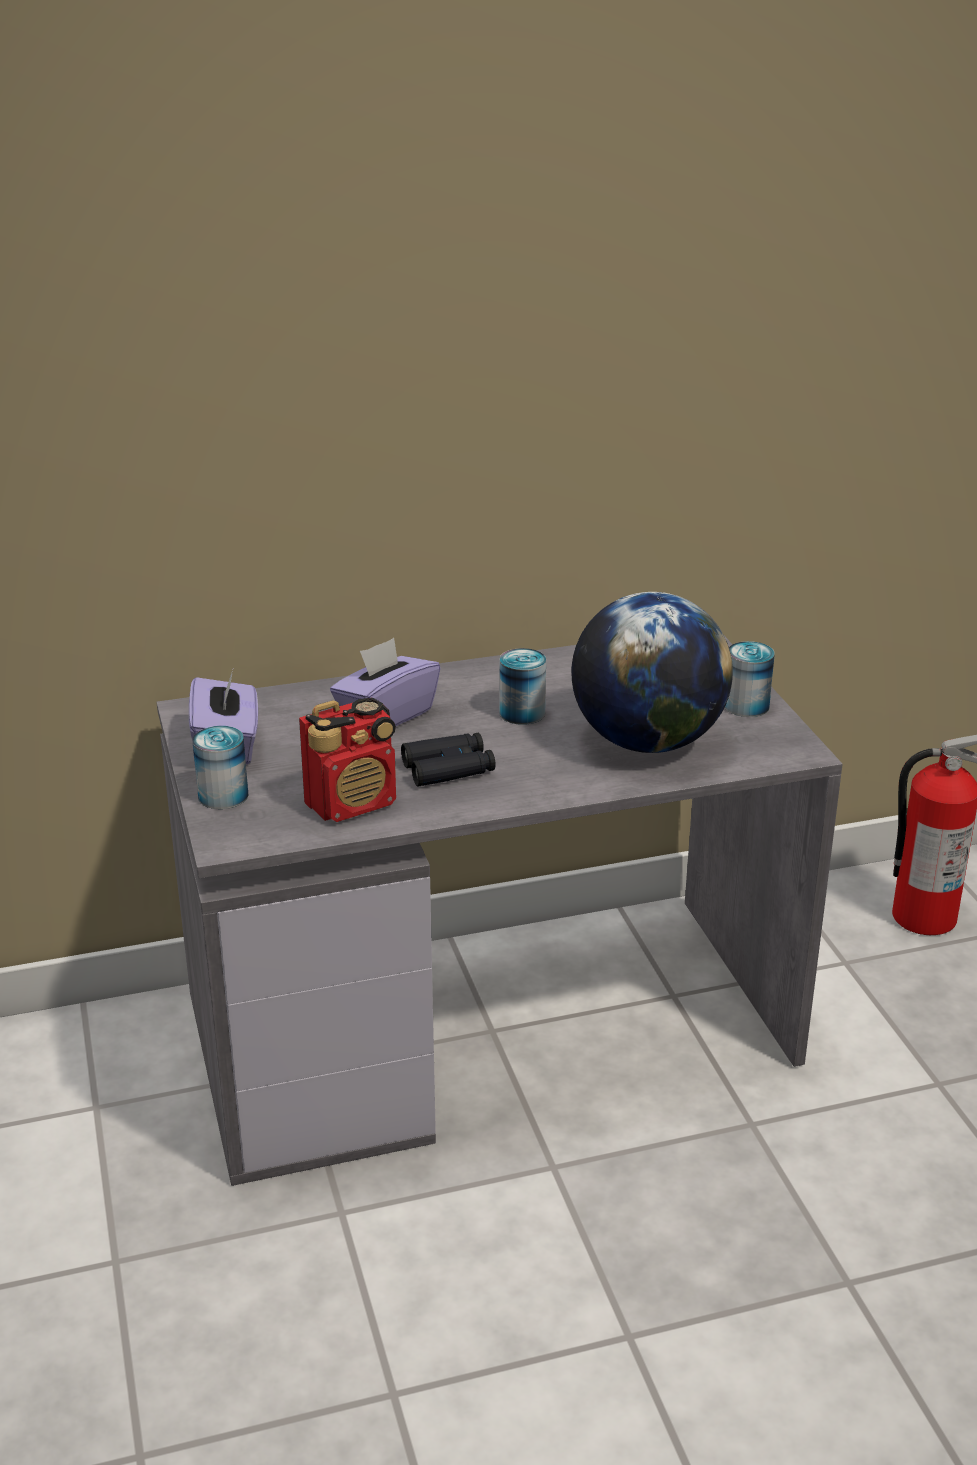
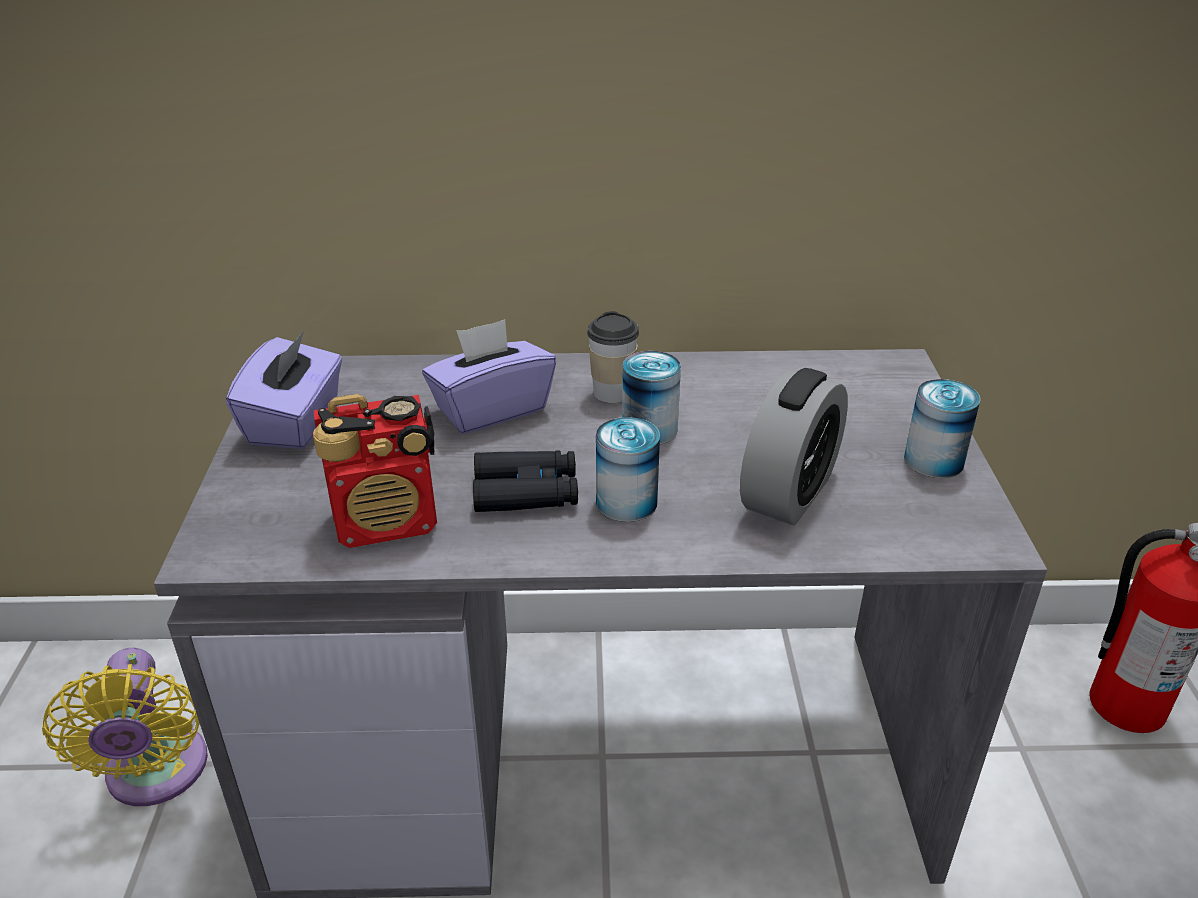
camera: 15 degrees right, 5 degrees up
(81, 1118) = (156, 775): none -> yellow fan
(223, 795) = (249, 486): can -> can (626, 502)
(479, 690) = (612, 393): none -> cup
(647, 742) = (789, 493): globe -> alarm clock

